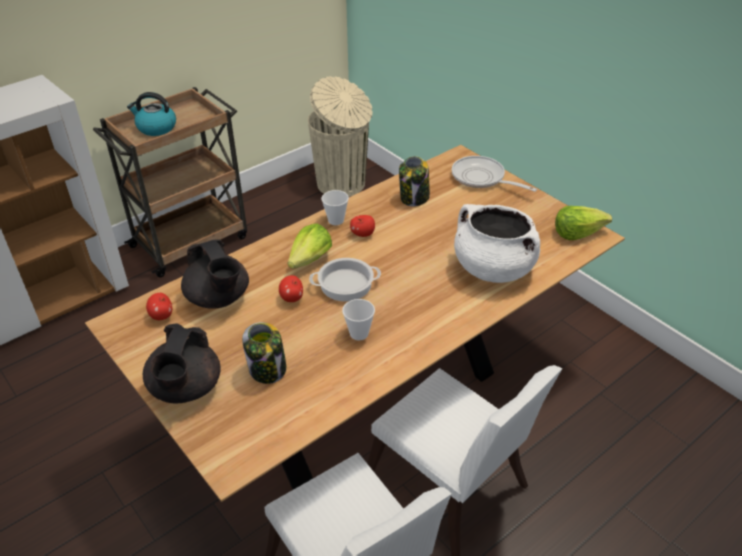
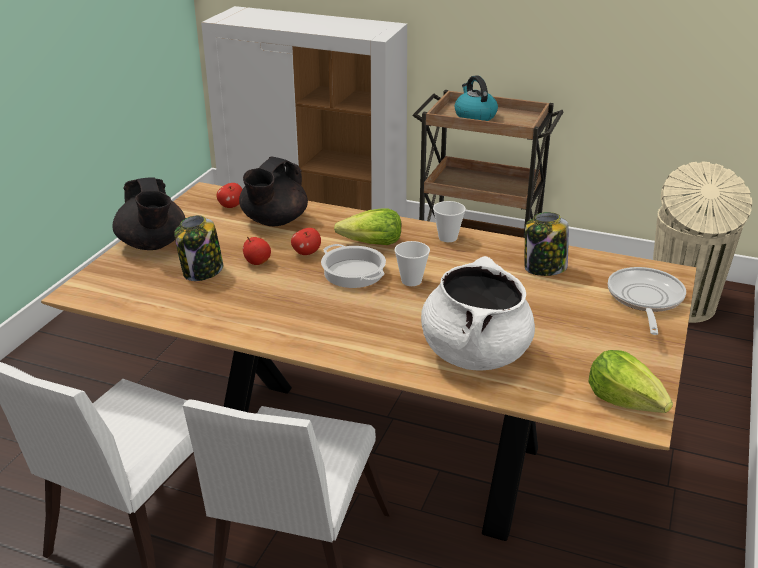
camera: 60 degrees right, 10 degrees down
(185, 389) = (153, 244): black teapot -> black teapot turned 90 degrees counterclockwise
(359, 333) = (287, 301): cup -> cup (411, 281)
(363, 234) = (443, 258): apple -> apple (257, 262)

